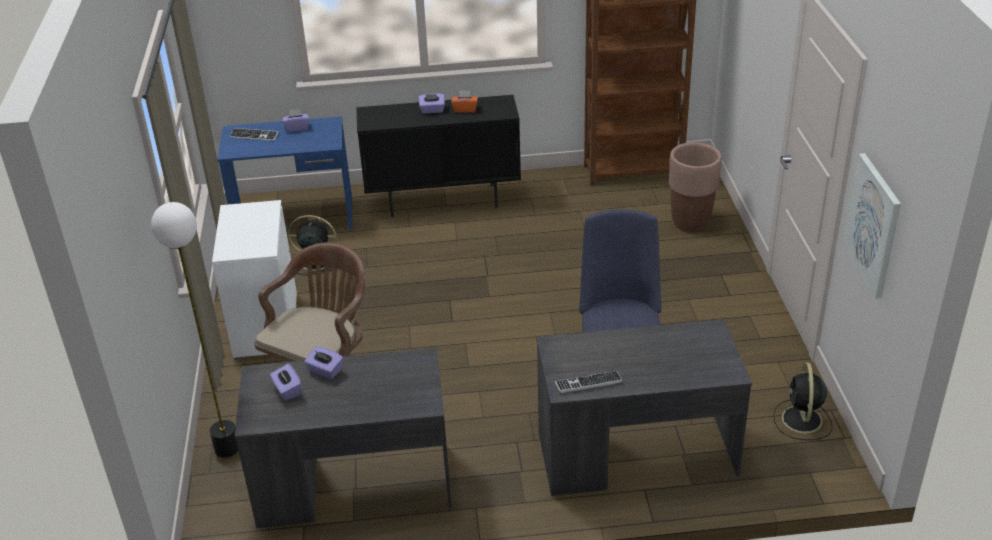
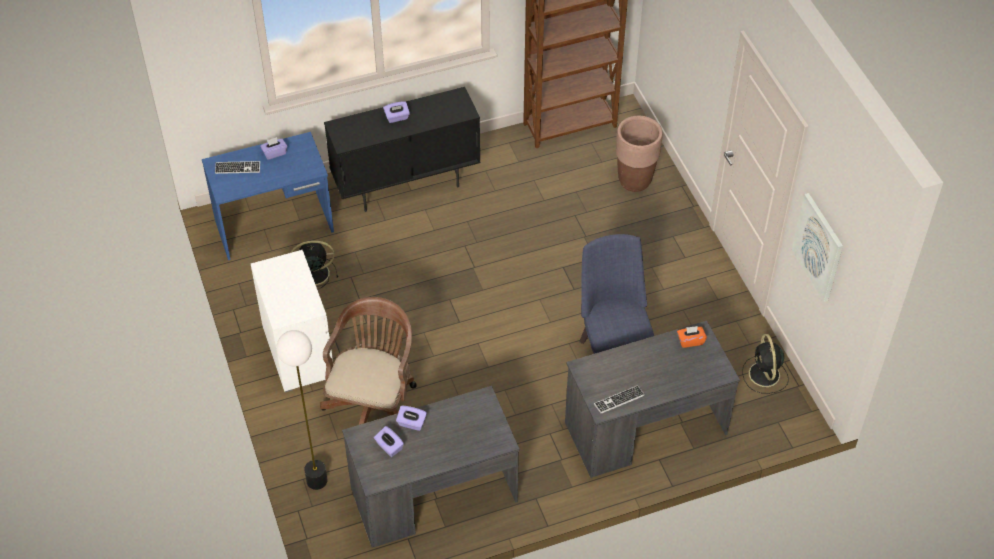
camera: 15 degrees left, 15 degrees up
(465, 109) = (427, 112): orange tissue box -> orange tissue box (690, 341)

